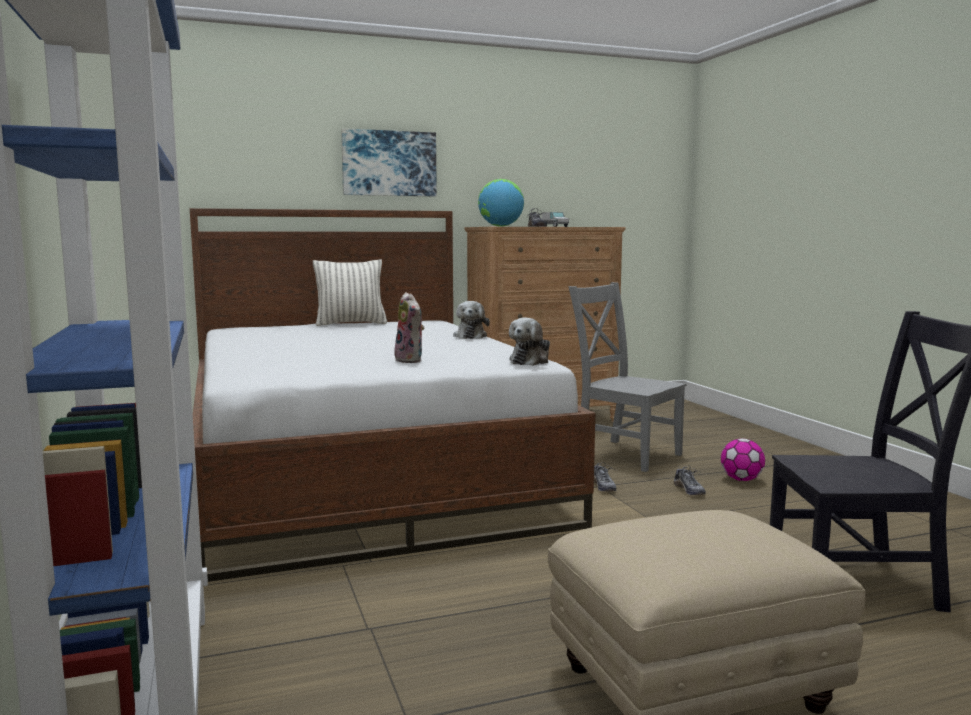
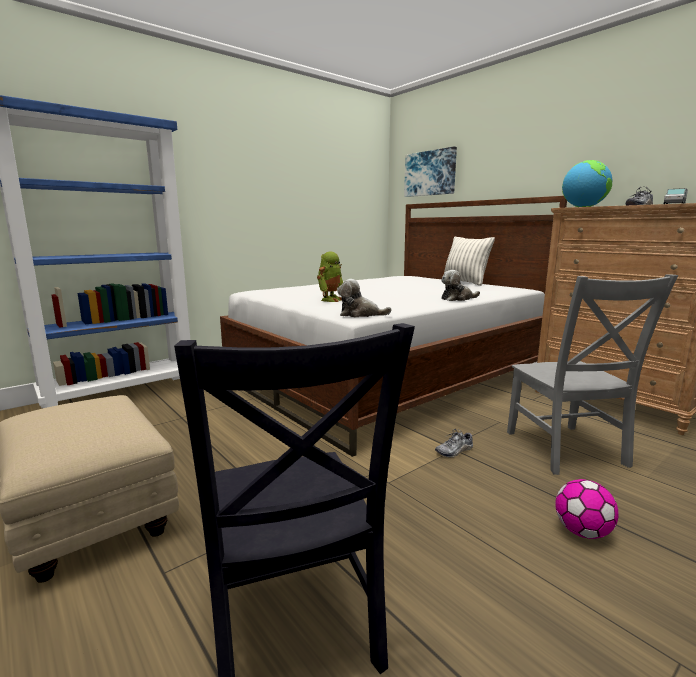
camera: 70 degrees right, 5 degrees up
(389, 163) = (524, 159): picture -> picture (430, 173)
(411, 360) = (330, 300): plush toy -> toy robot
(624, 454) = (567, 451): grey chair -> grey chair turned 150 degrees clockwise
(689, 490) = (496, 496): shoe -> none

